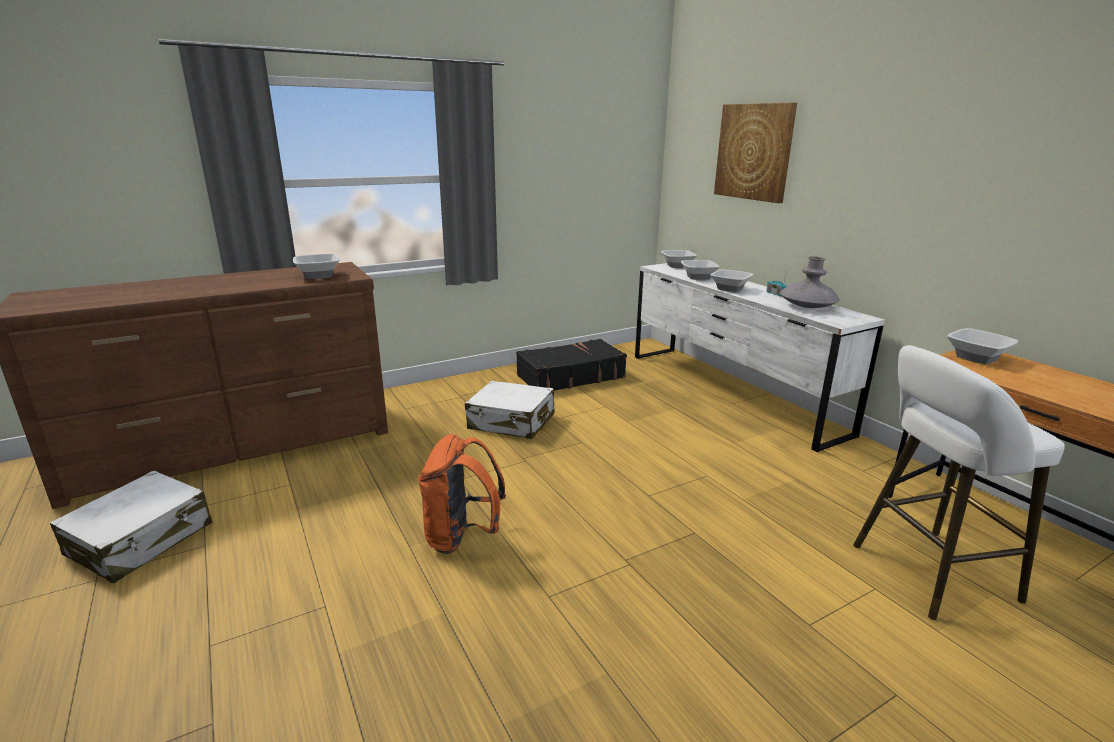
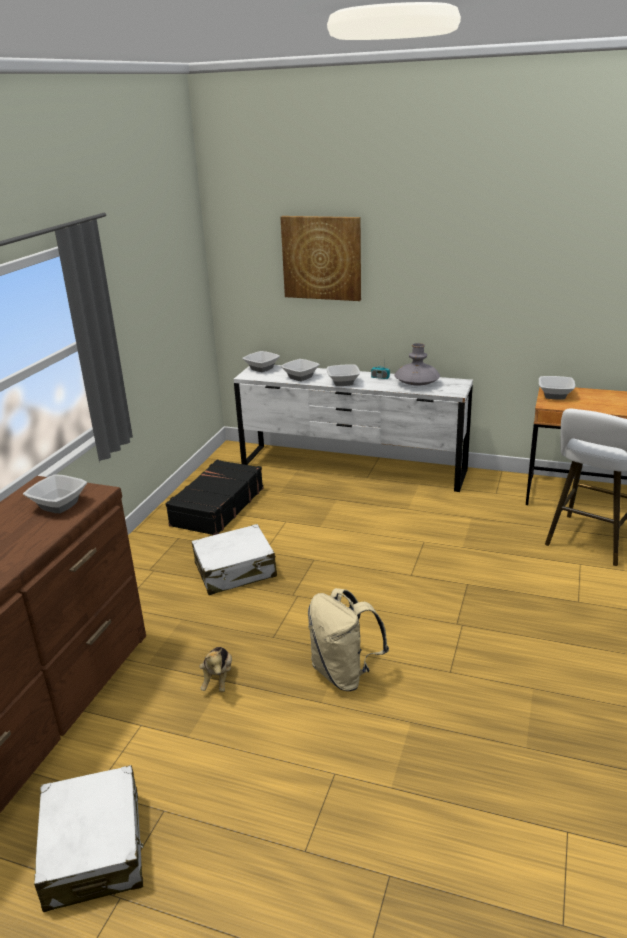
camera: 40 degrees left, 5 degrees up
(377, 485) = (218, 679): none -> plush toy
(461, 537) = (344, 673): orange backpack -> beige backpack

